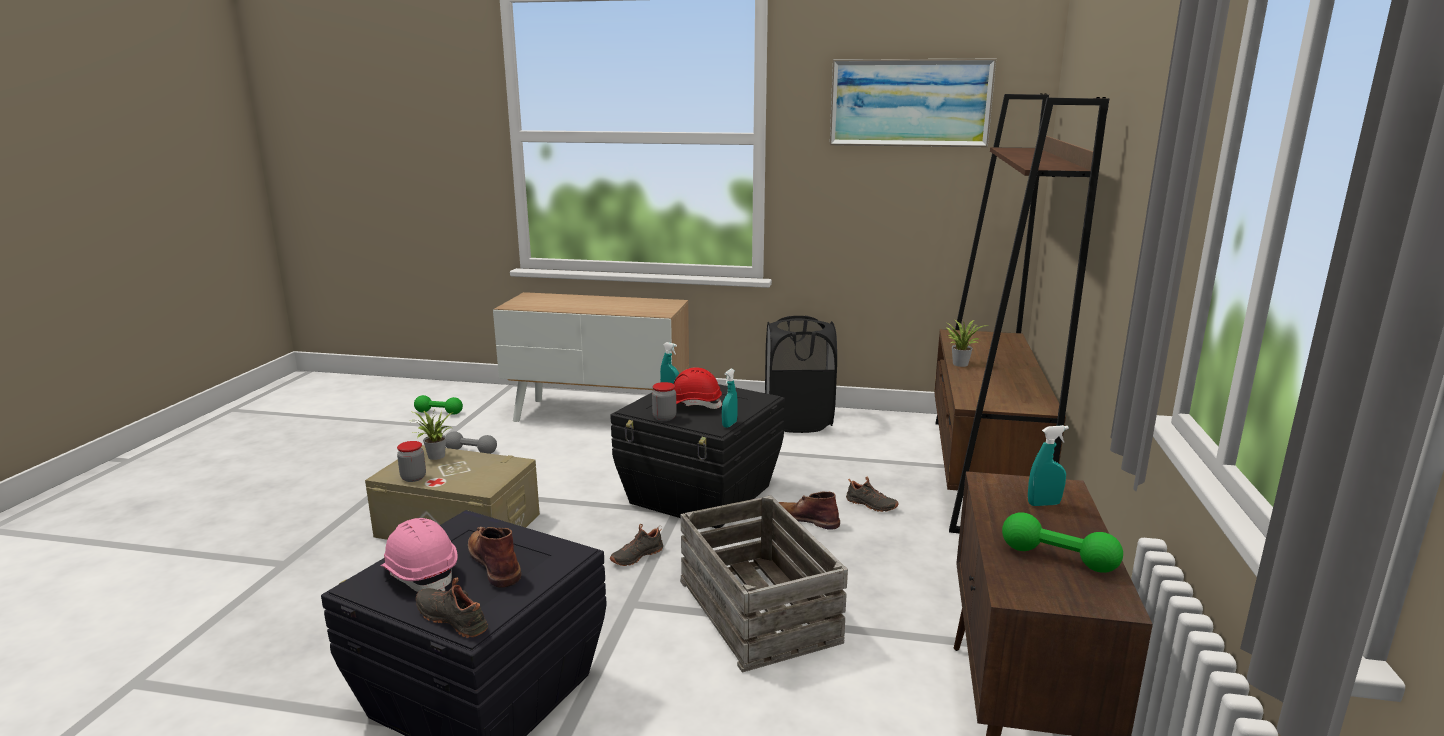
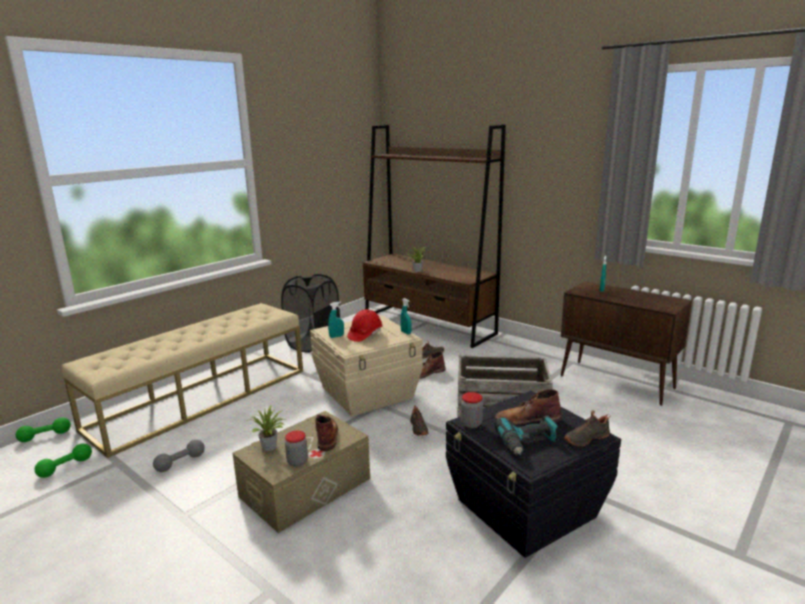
camera: 60 degrees left, 0 degrees up
(420, 573) = (527, 443): pink hard hat -> power drill
(477, 475) = (326, 434): none -> brown boot
(599, 415) = (201, 398): cabinet -> beige bench
(664, 418) = (374, 345): jar -> jar (471, 424)
(701, 495) = (368, 393): black storage box -> beige storage box
(910, 103) = (324, 133): picture -> none
(1058, 558) = (645, 298): green dumbbell -> green dumbbell (45, 436)

